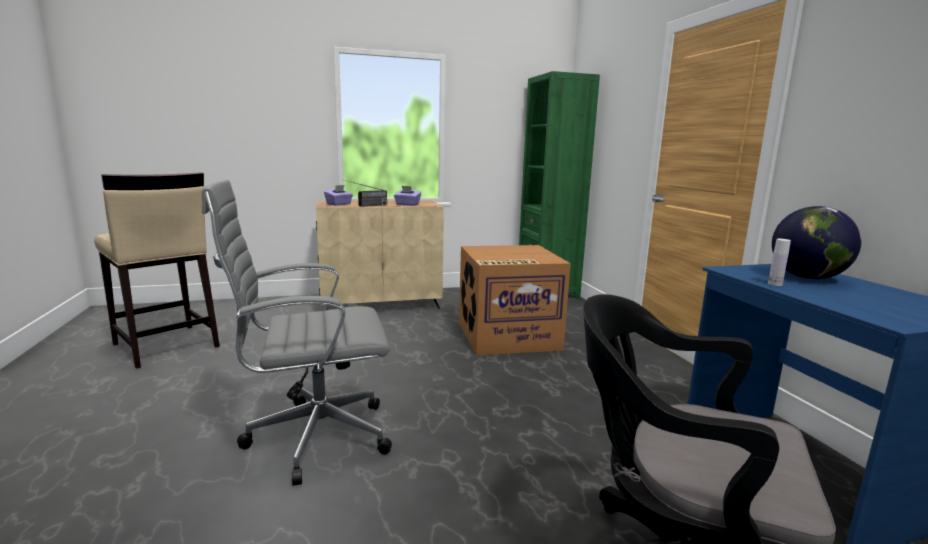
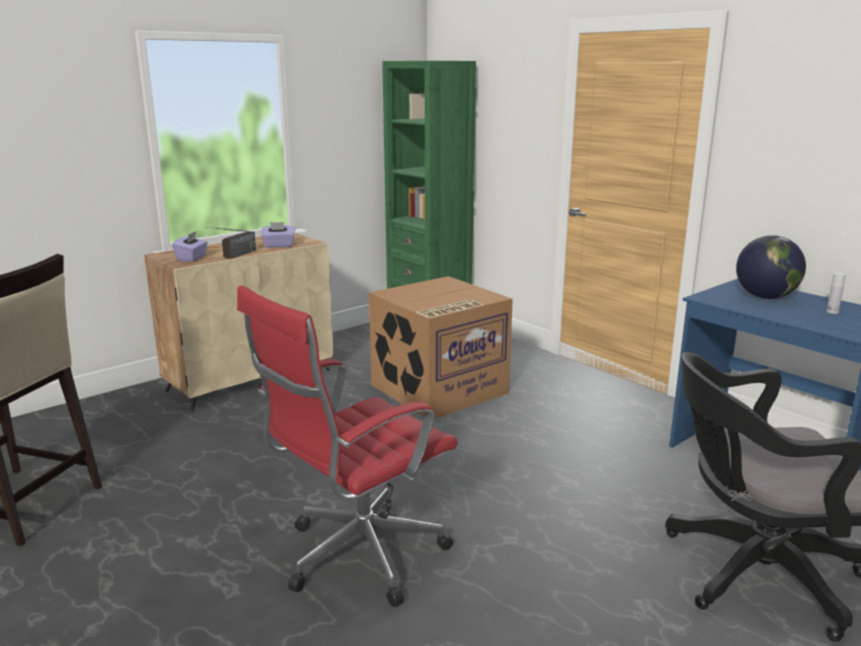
camera: 25 degrees left, 5 degrees up
(312, 437) = (357, 557): grey office chair -> red office chair
(775, 284) = (753, 309): white bottle -> white bottle (832, 312)

